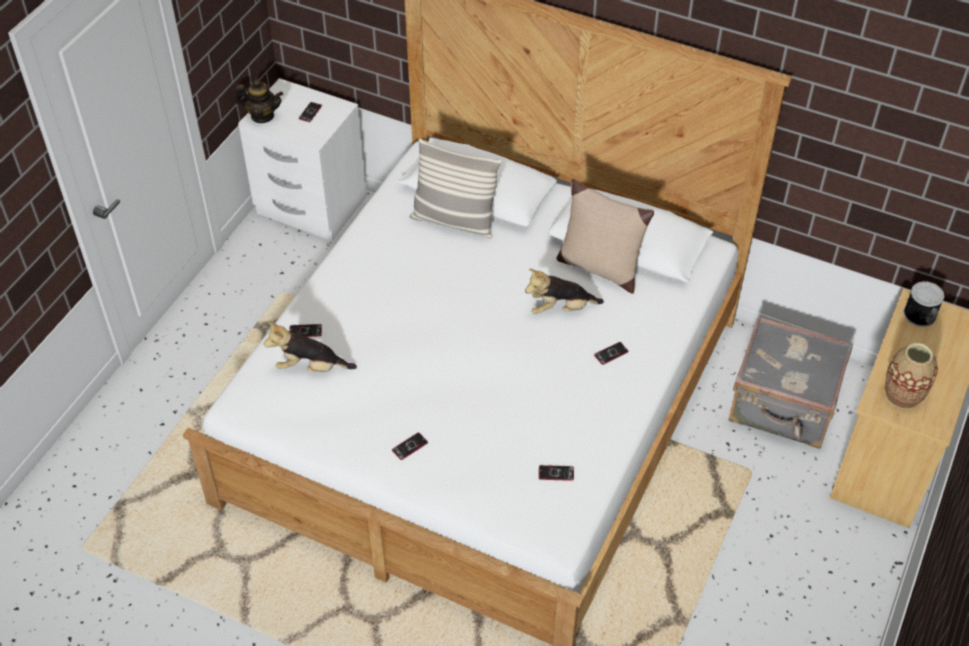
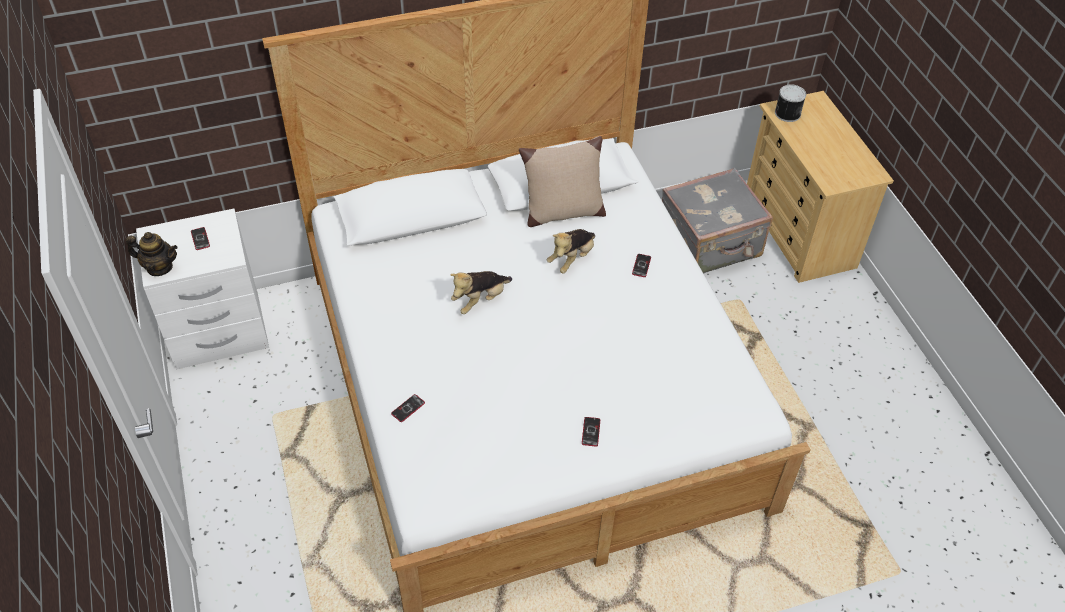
camera: 45 degrees left, 0 degrees up
(262, 116) = (159, 267): teapot -> teapot turned 45 degrees clockwise
(310, 367) = (449, 431): plush toy -> plush toy (480, 300)
(454, 221) = (420, 248): pillow -> none
(556, 473) = (706, 372): phone -> none
(903, 395) = (838, 169): vase -> none

